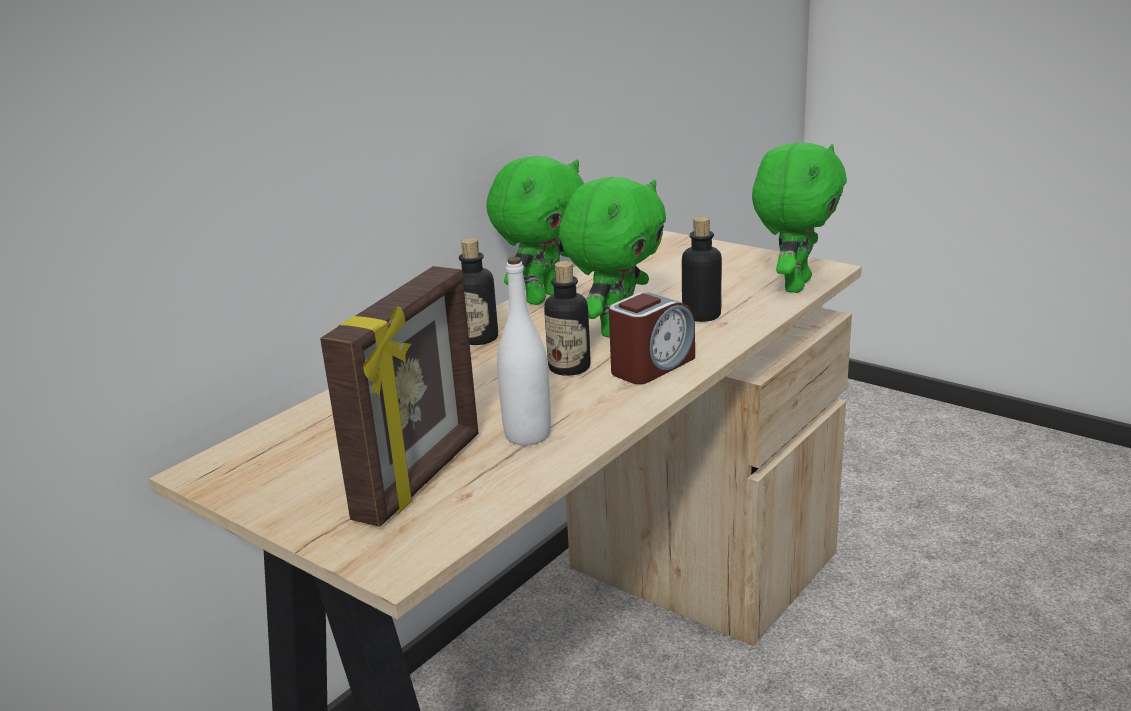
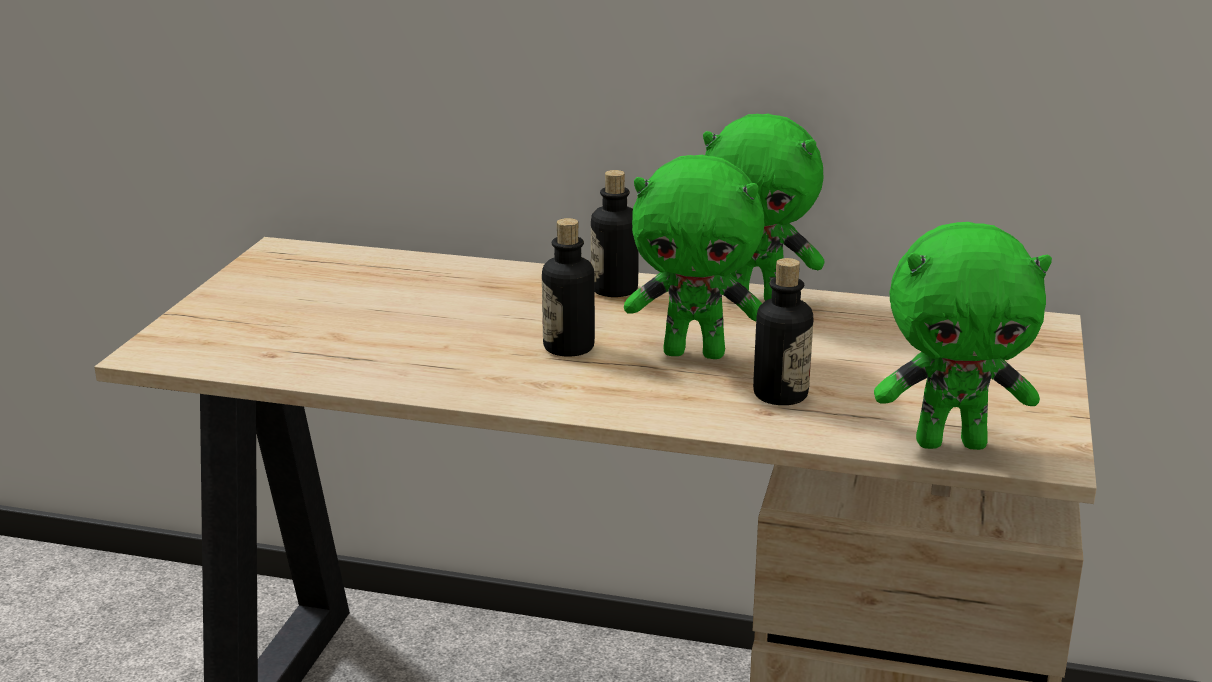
camera: 65 degrees right, 0 degrees up
(421, 477) = (297, 330): picture frame -> none
(527, 435) = (398, 357): white bottle -> none
(652, 366) = (602, 389): alarm clock -> none

